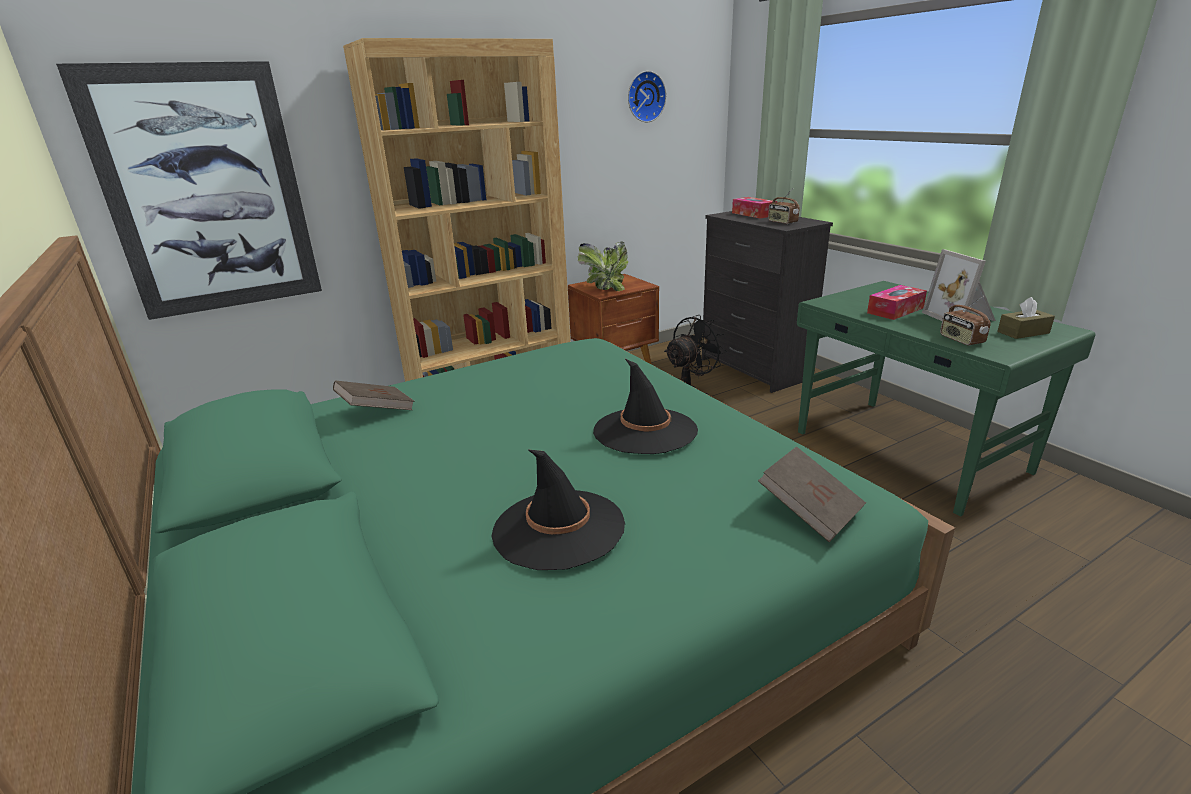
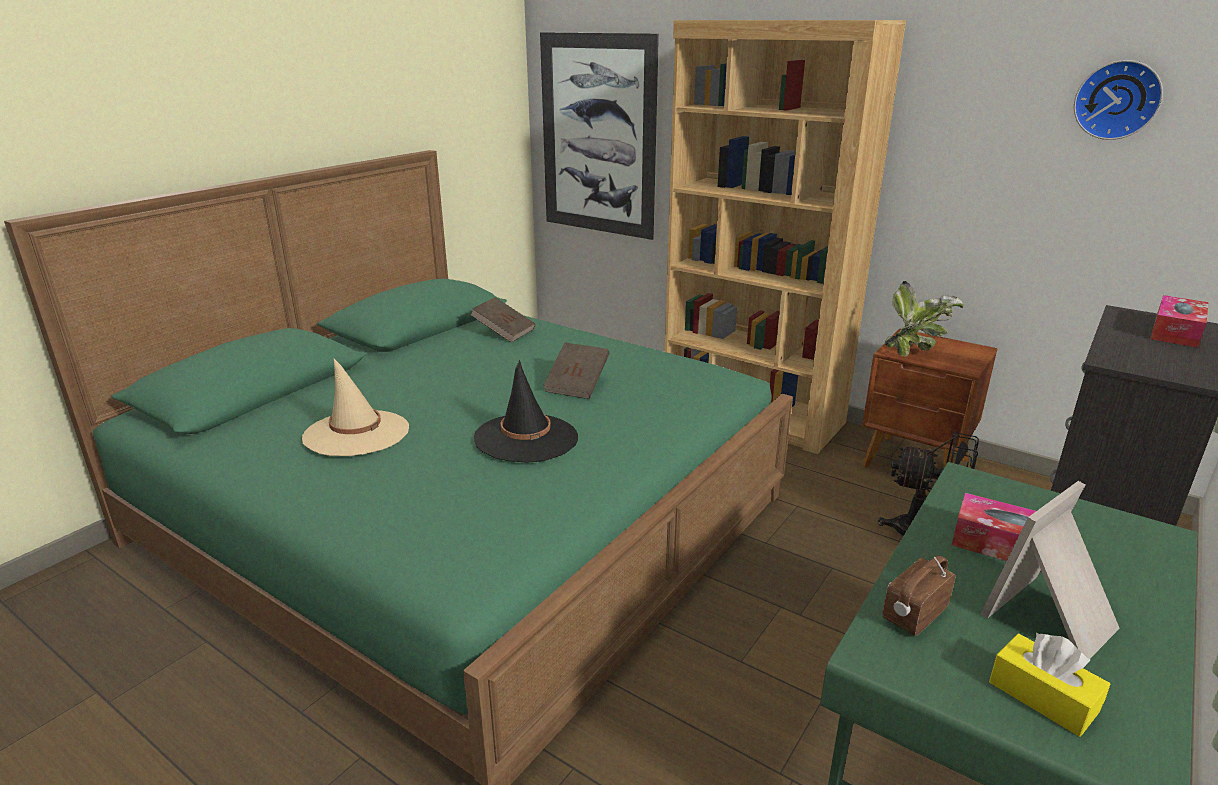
camera: 65 degrees right, 0 degrees up
(558, 529) = (357, 433): black hat -> beige hat
(782, 222) = (1148, 356): radio -> none
(809, 511) = (414, 542): brown book -> brown book (577, 385)
(1023, 332) = (1042, 697): brown tissue box -> yellow tissue box

